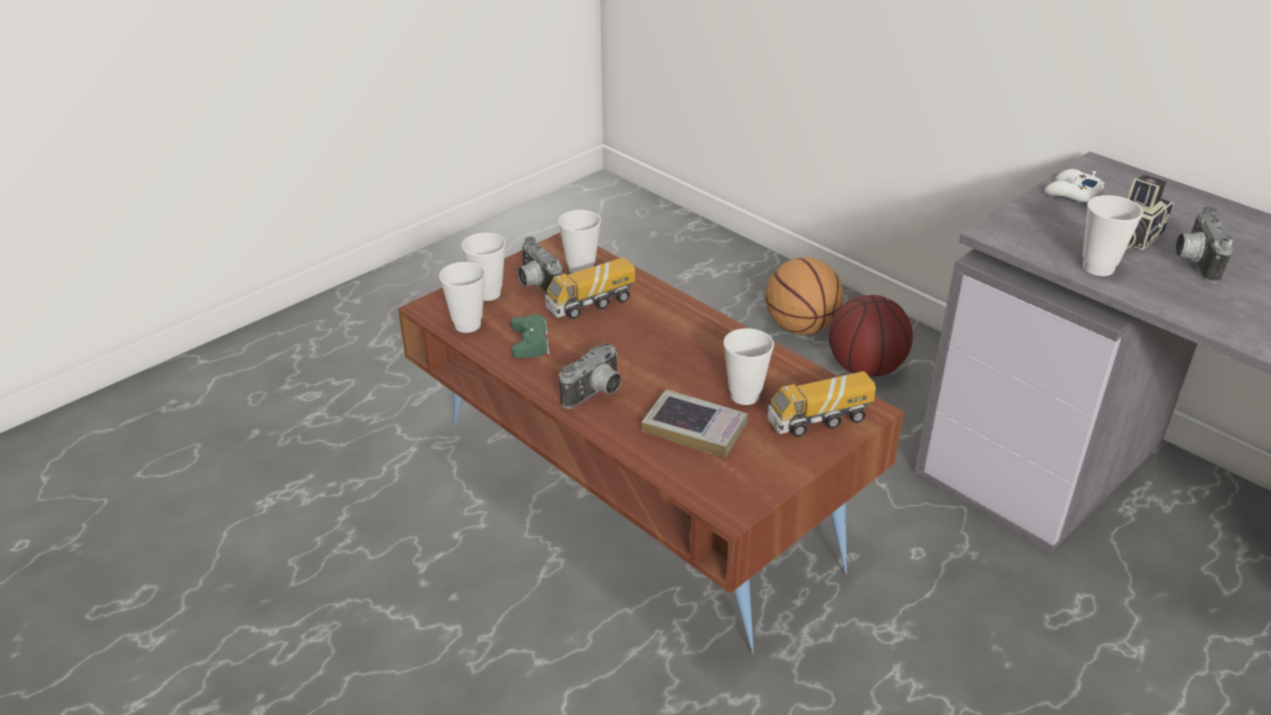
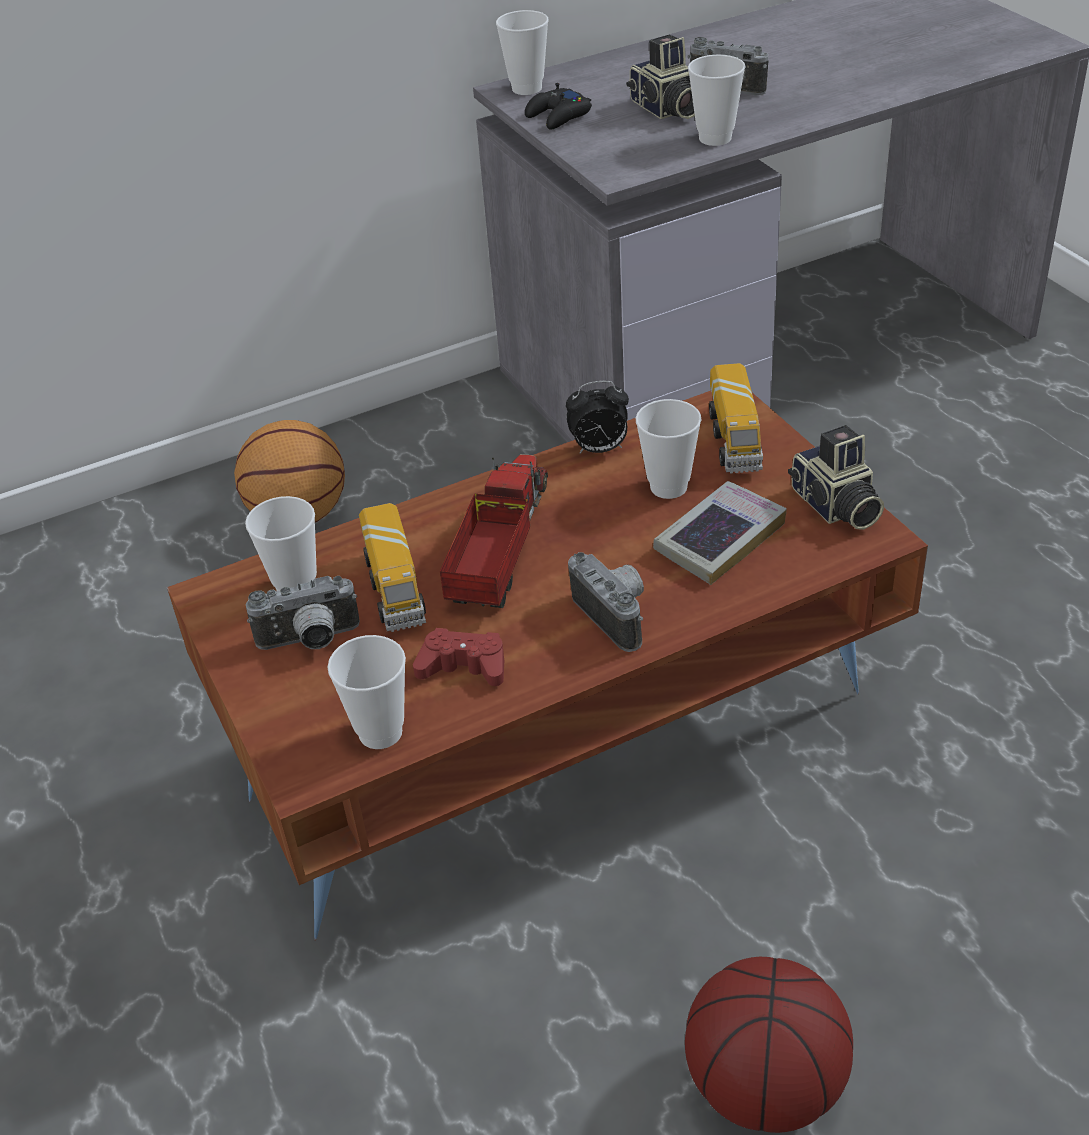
camera: 70 degrees left, 5 degrees up
(488, 293) = (303, 699): cup -> cup (527, 88)
(530, 343) = (464, 666): green game controller -> red game controller
(644, 335) = (500, 550): none -> toy truck
(759, 482) = (835, 507): none -> camera
(773, 357) = (599, 449): none -> alarm clock
(864, 368) = (413, 483): basketball -> basketball (764, 1086)
(1071, 193) = (558, 116): white game controller -> black game controller

